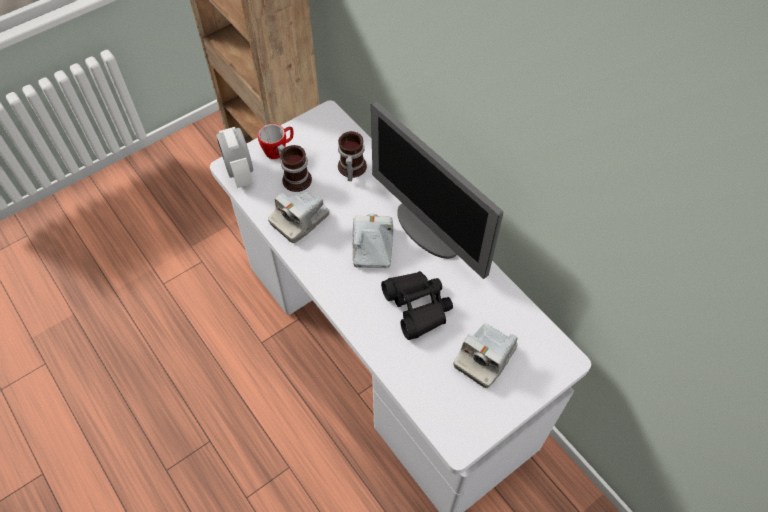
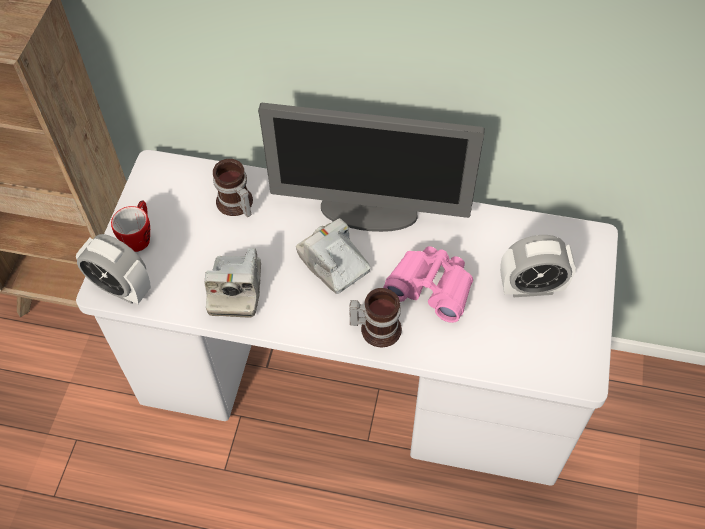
camera: 40 degrees left, 0 degrees up
(296, 177) = (187, 251): mug -> mug (377, 327)
(417, 307) = (431, 287): black binoculars -> pink binoculars
(485, 358) = (531, 287): camera -> alarm clock

